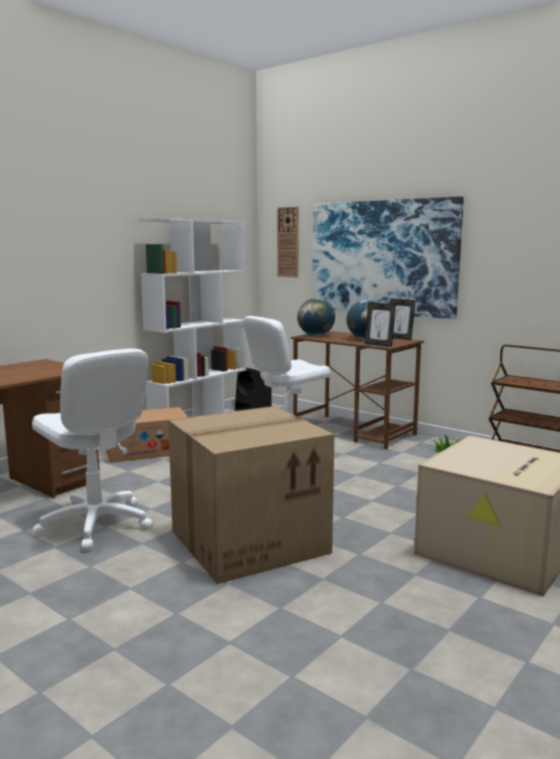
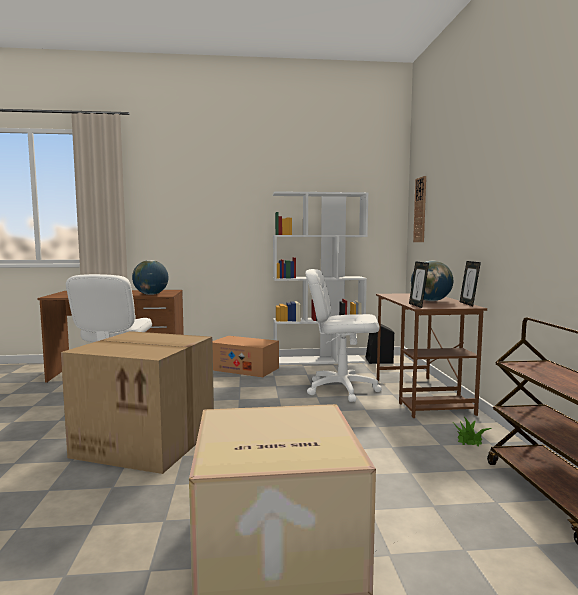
camera: 45 degrees right, 5 degrees down
(316, 335) = (400, 294): globe -> globe (151, 294)
(382, 257) = (468, 218): picture -> none

